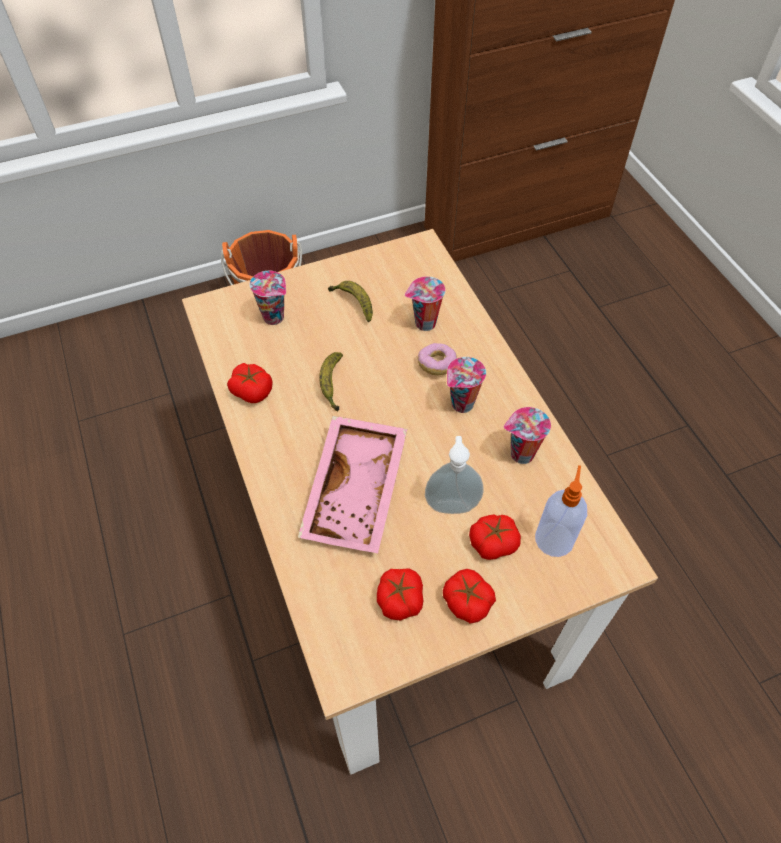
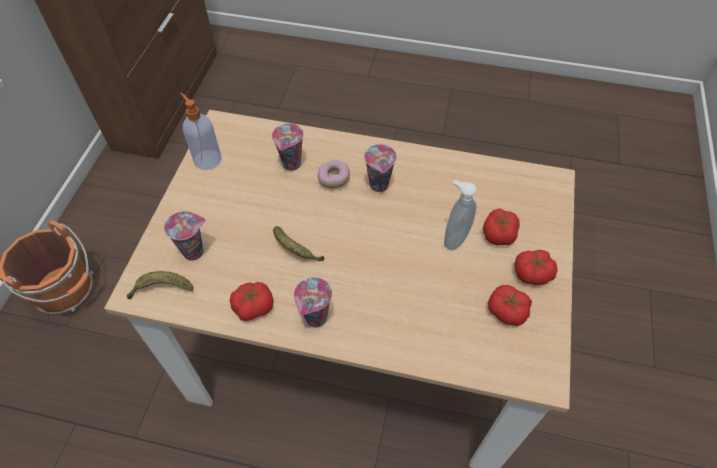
camera: 55 degrees left, 0 degrees up
(354, 303) = (232, 194): banana -> banana (161, 289)
(357, 492) = (404, 287): pink tray -> none
(520, 455) = (444, 179): cup -> cup (316, 319)
(554, 538) = (517, 200): soap dispenser -> soap dispenser (207, 159)

